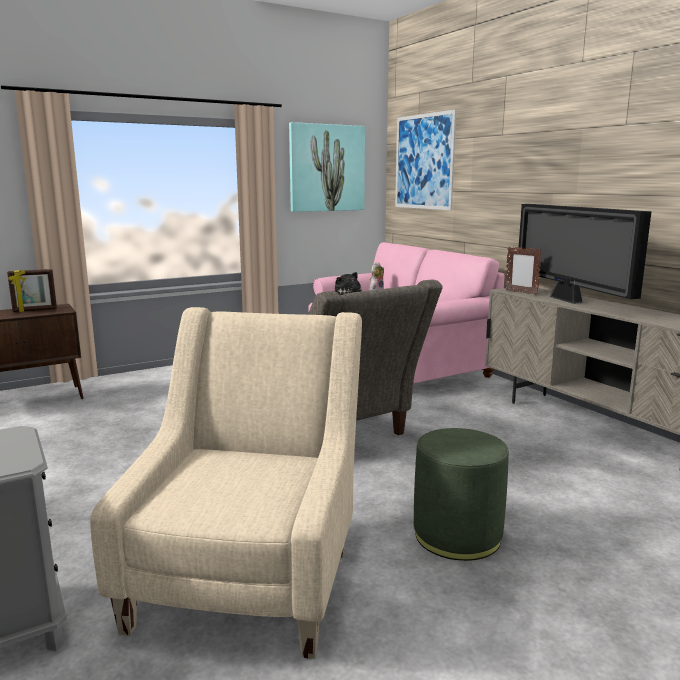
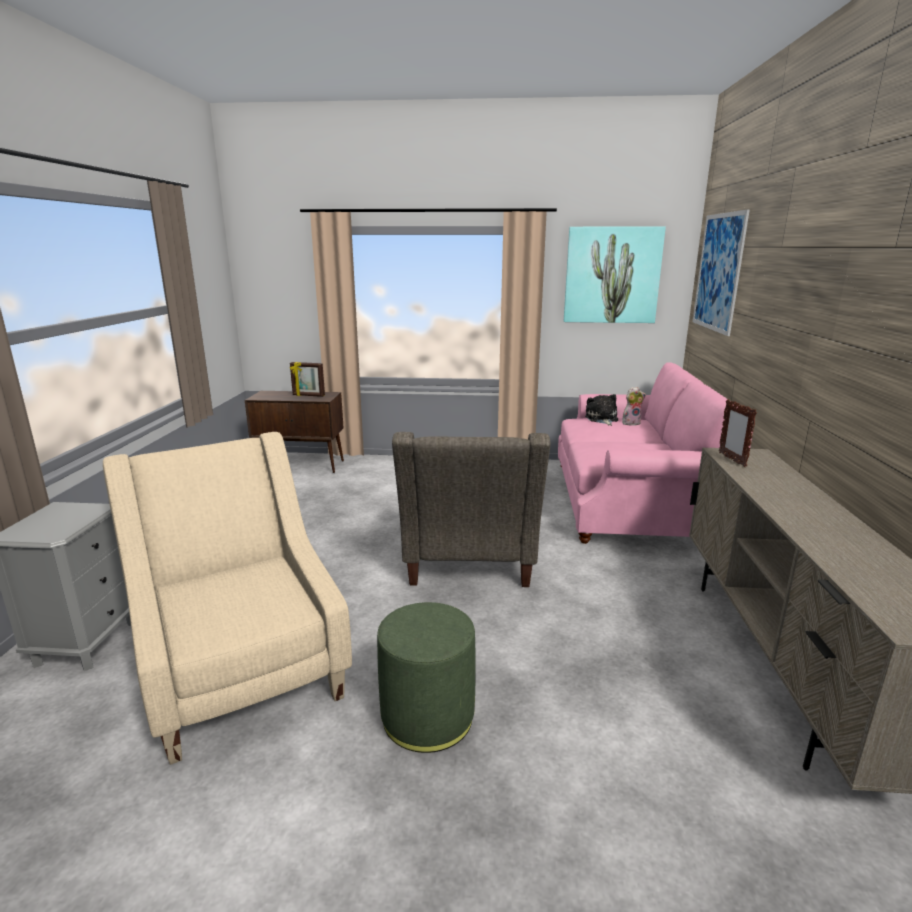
camera: 35 degrees right, 5 degrees up
(251, 573) = (242, 670): beige armchair -> beige armchair turned 75 degrees counterclockwise
(567, 300) = (769, 485): television -> none

